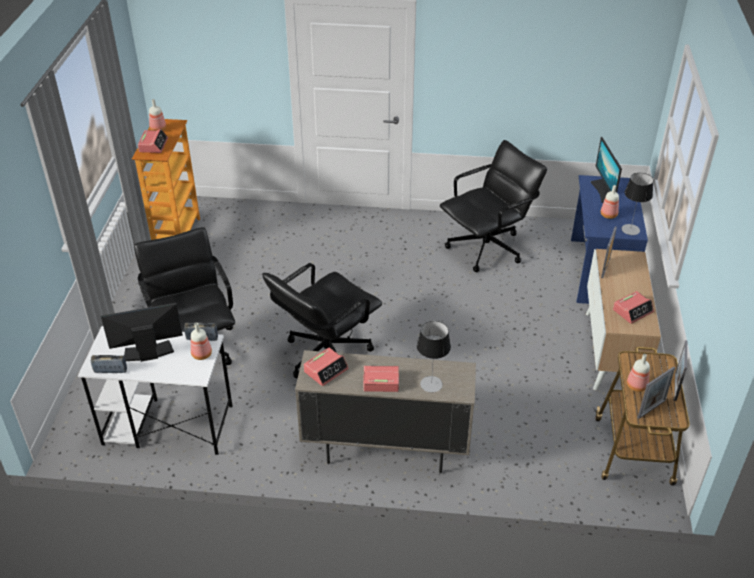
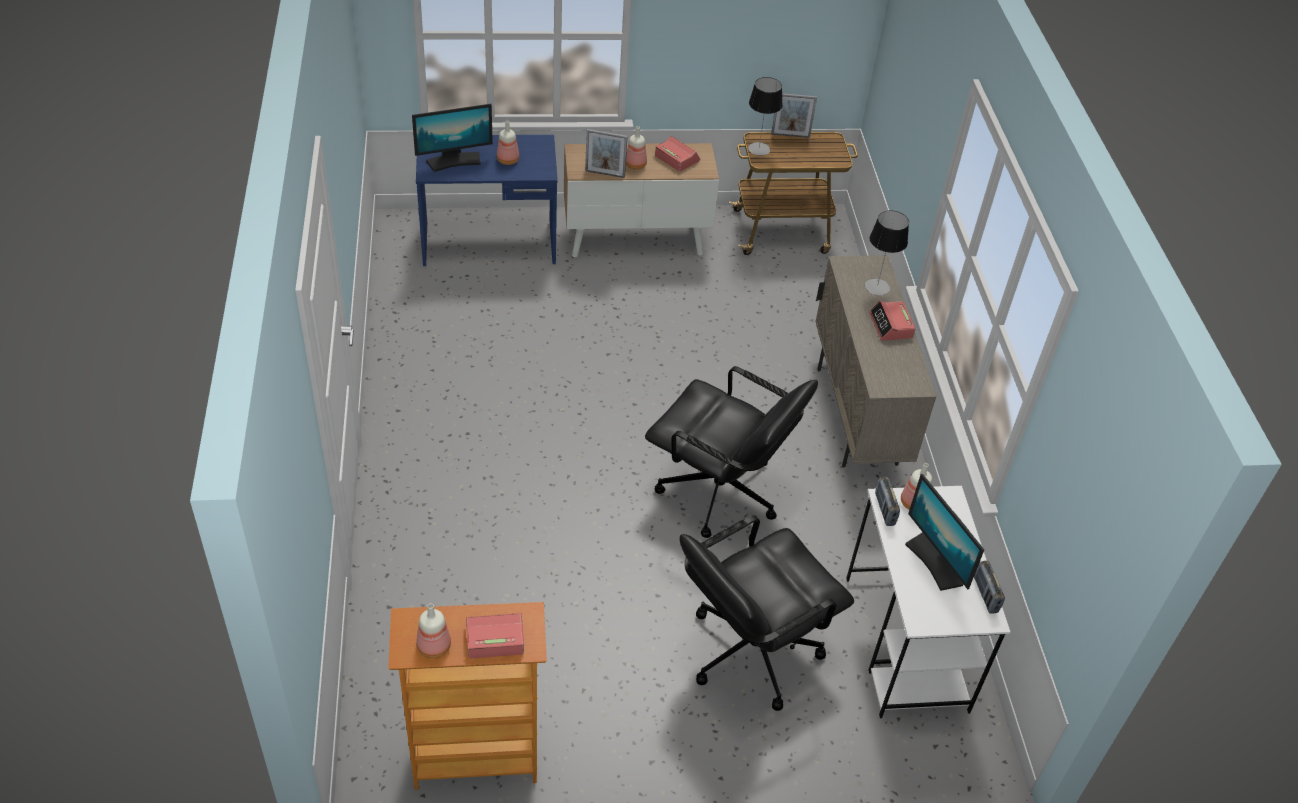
camera: 105 degrees left, 5 degrees up
(326, 370) = (895, 373): alarm clock -> none
(487, 248) = (454, 346): black office chair -> none
(630, 229) = (535, 145): table lamp -> table lamp (759, 149)
(637, 386) = (799, 158): bottle -> bottle (635, 164)
(651, 409) = (826, 152): picture frame -> none

